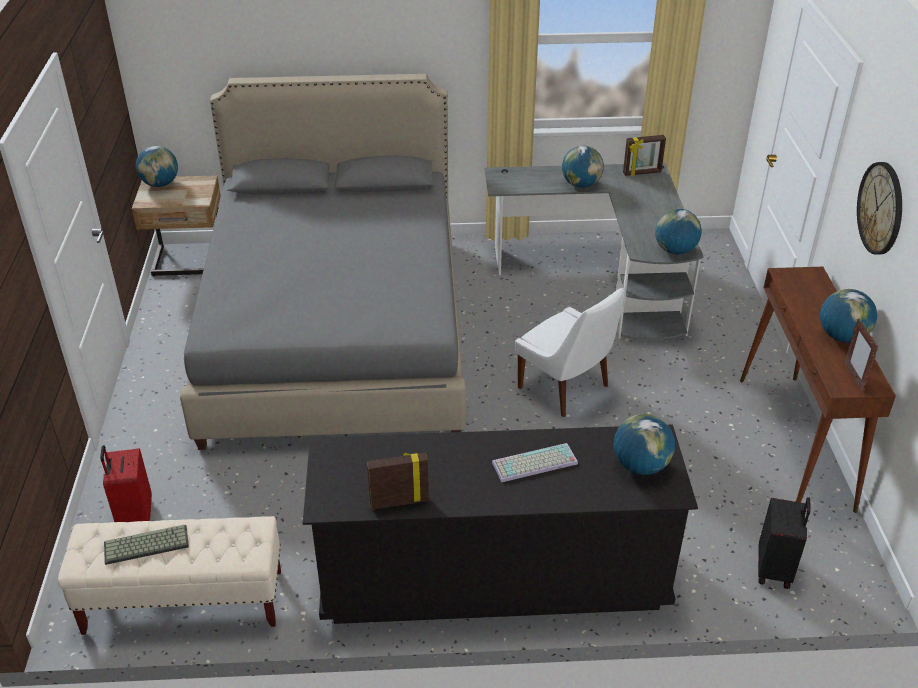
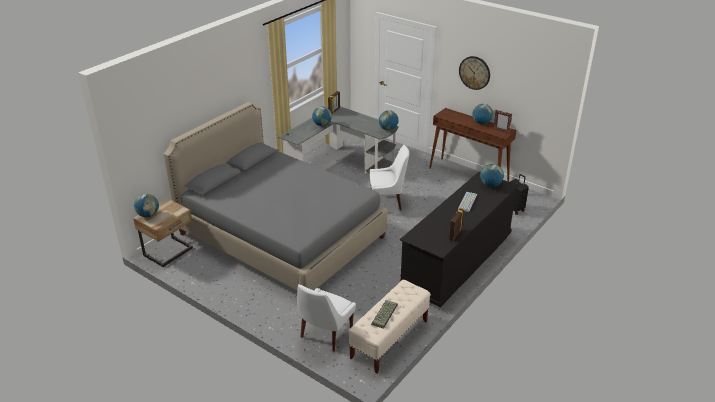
camera: 50 degrees left, 5 degrees down
(134, 516) = (325, 334): red suitcase -> white chair

